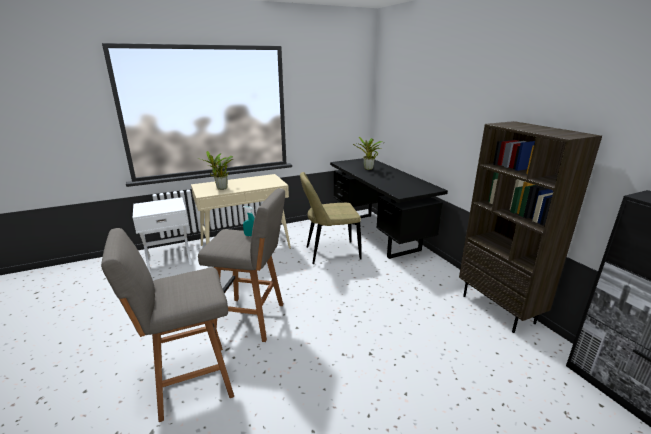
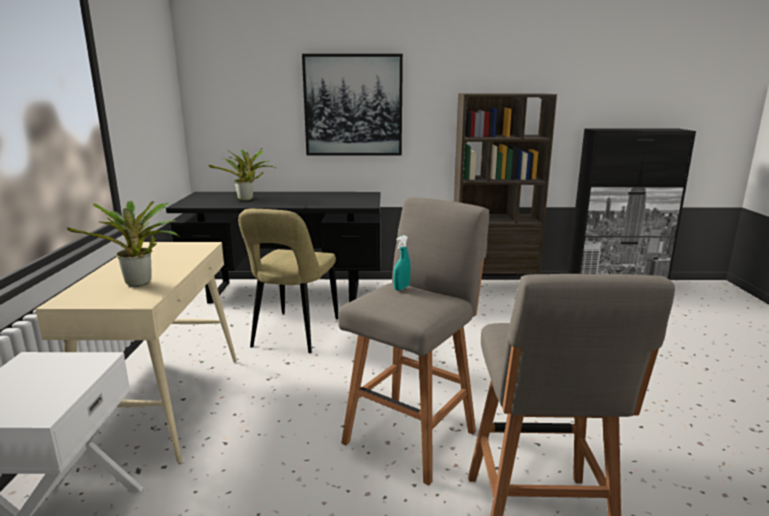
camera: 65 degrees left, 5 degrees down
(443, 119) = (353, 105): none -> picture

